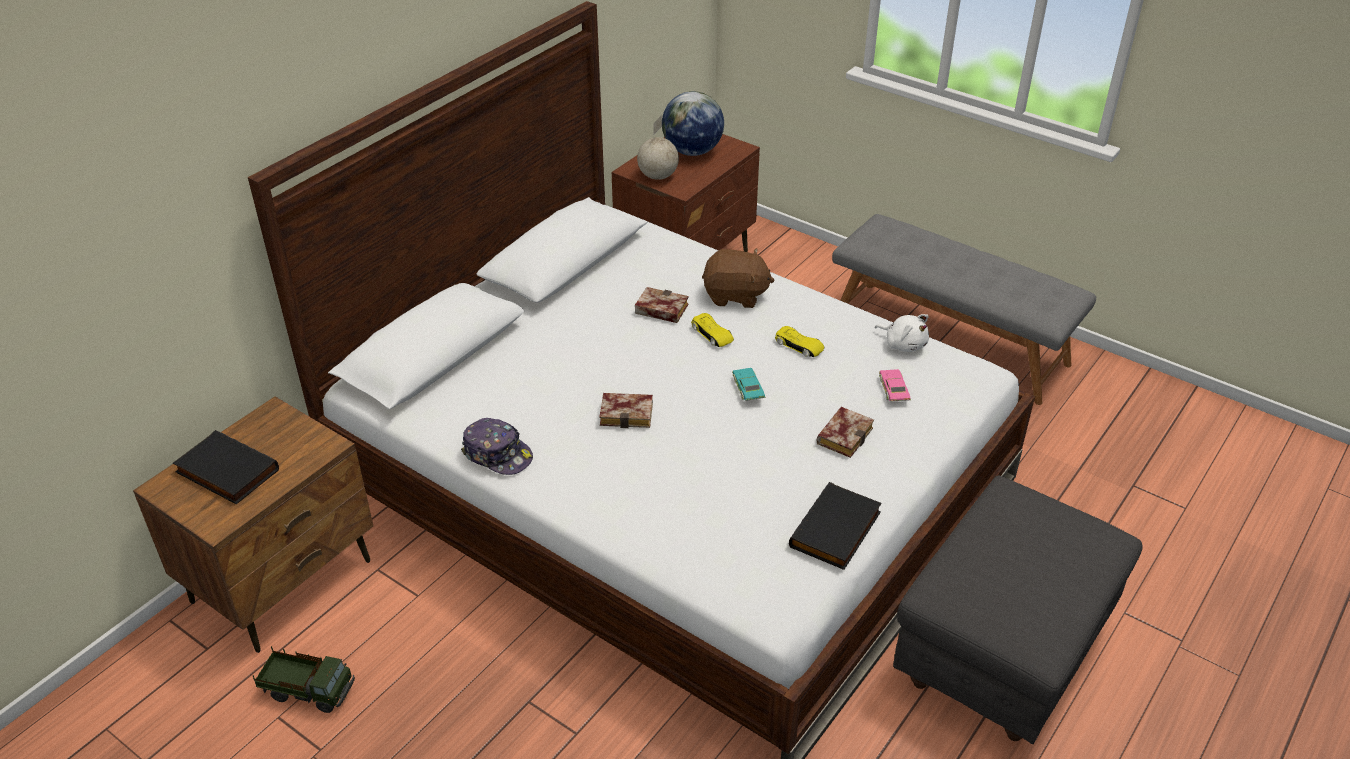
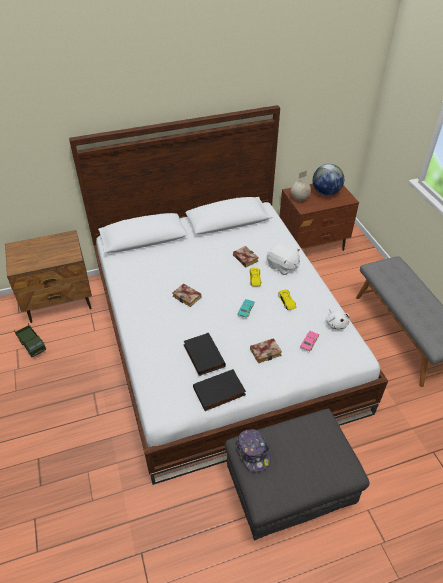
camera: 35 degrees right, 5 degrees up
(225, 472) = (35, 251): black book -> black book (203, 355)
(498, 454) = (126, 289): cap -> cap (253, 452)
(735, 295) = (282, 266): brown plush toy -> white plush toy

